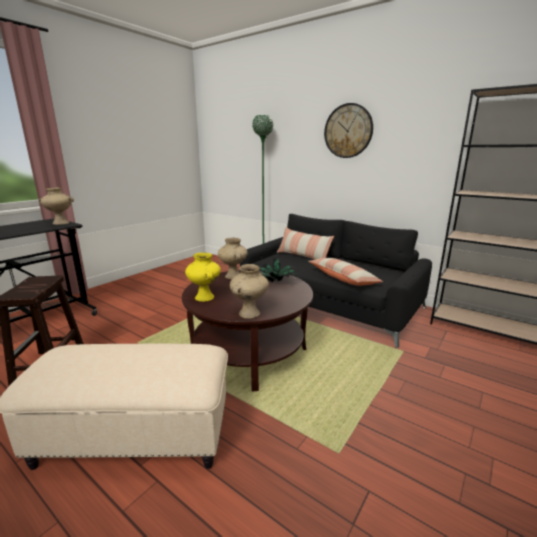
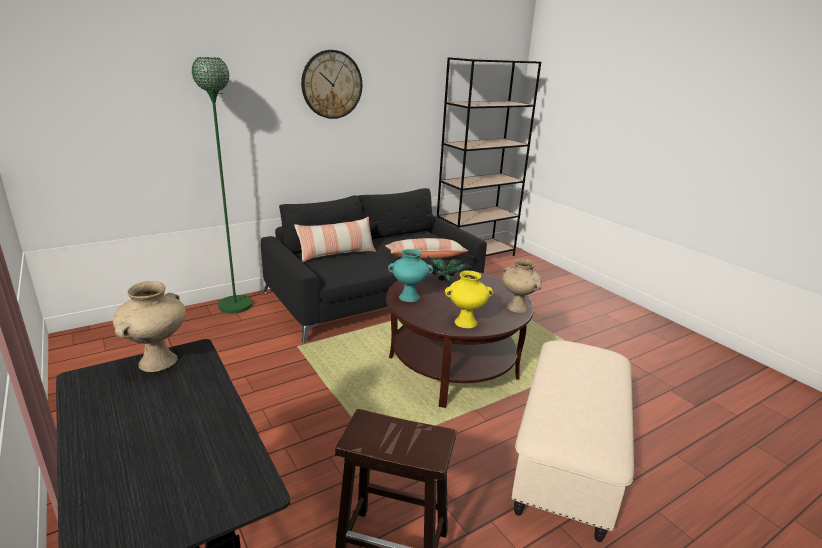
camera: 70 degrees left, 5 degrees up
(233, 276) = (409, 297): beige vase -> turquoise vase

